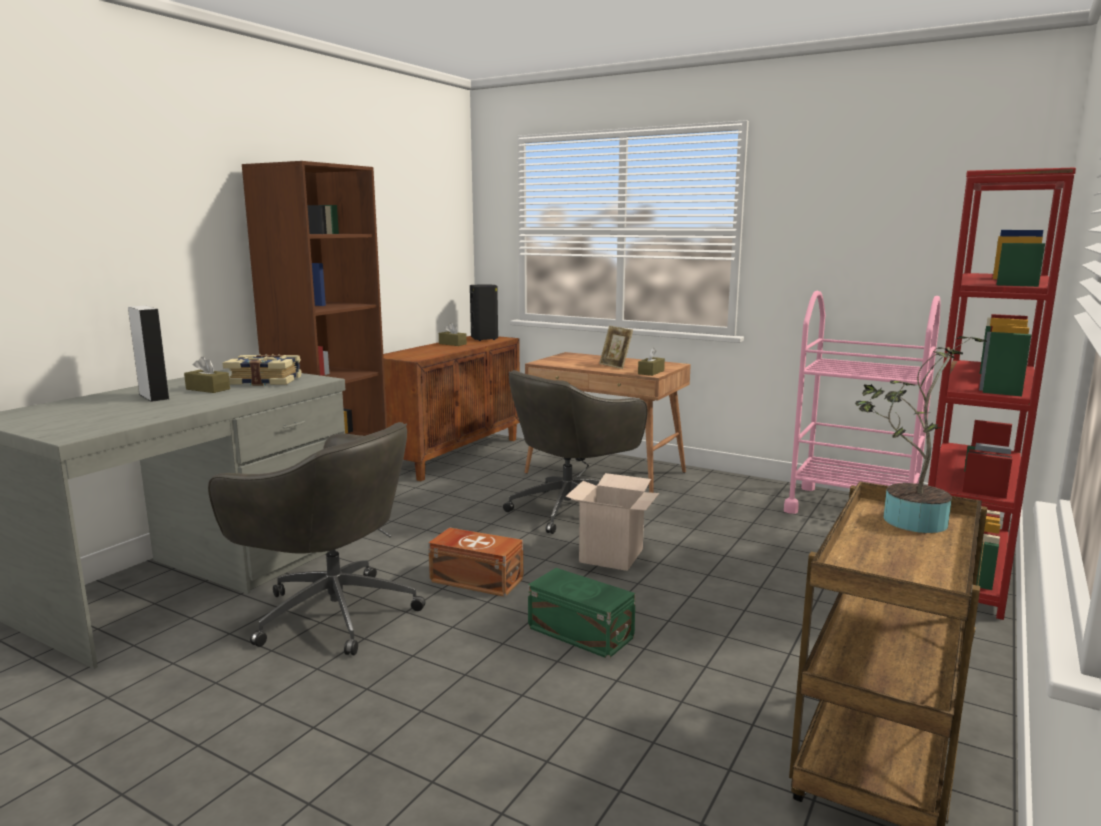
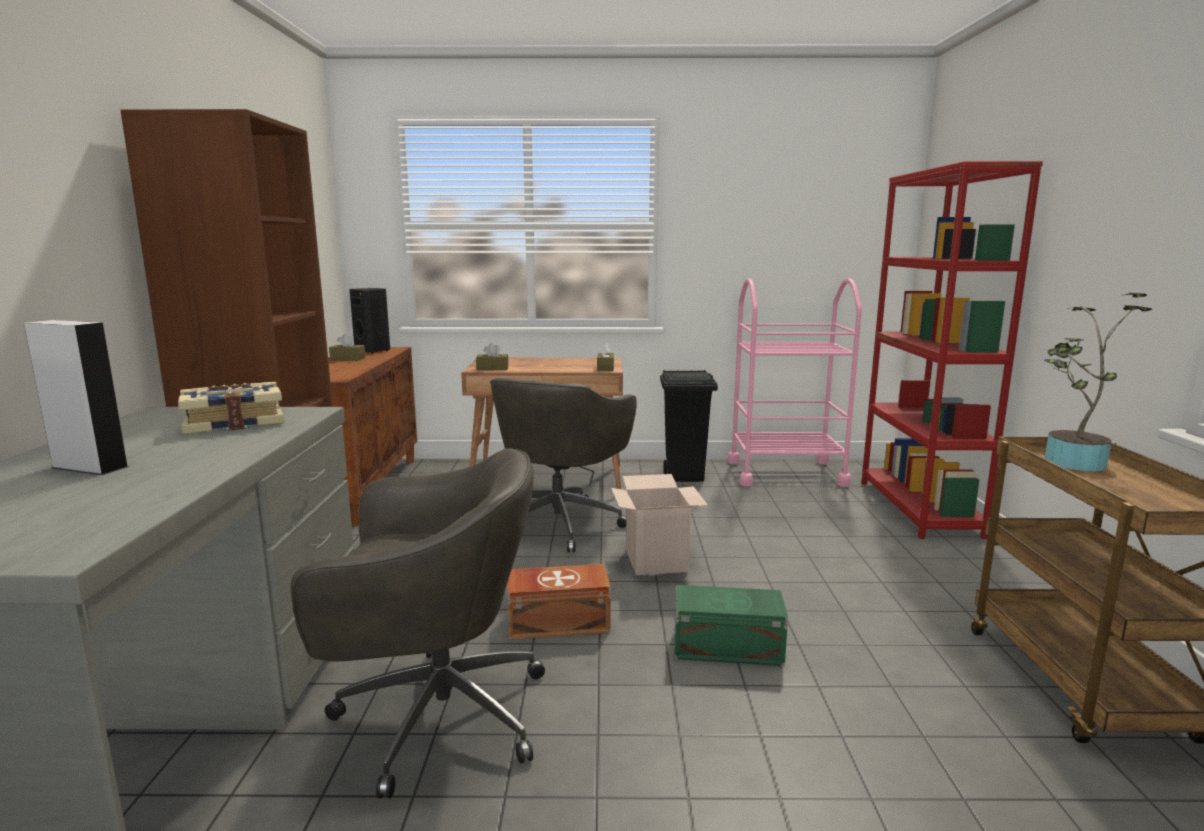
camera: 30 degrees left, 0 degrees up
(208, 389) = (164, 444): brown tissue box -> brown tissue box (492, 368)
(615, 366) = (558, 365): picture frame -> none
(737, 493) = (685, 477): none -> black trash can

